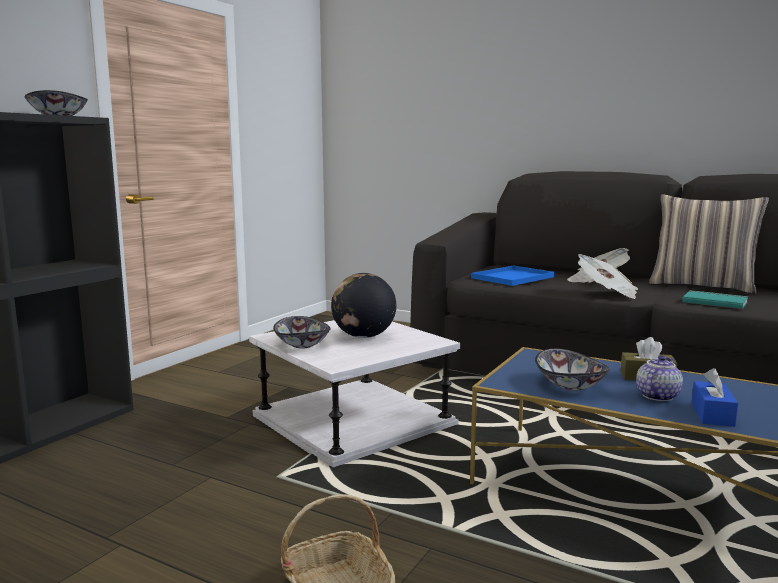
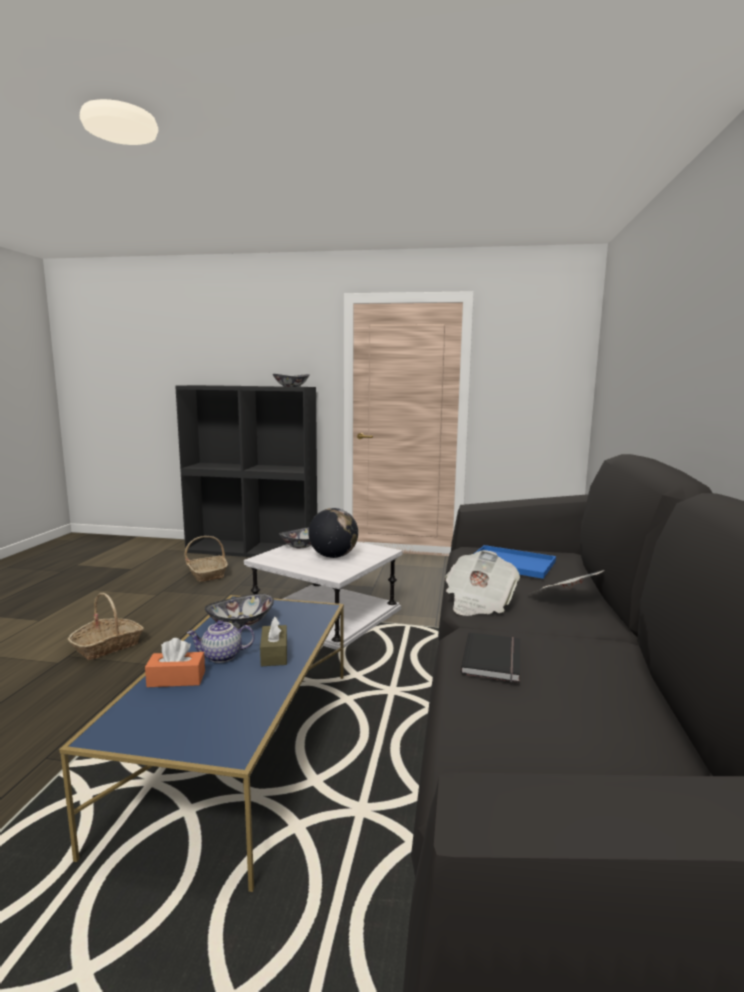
camera: 70 degrees right, 0 degrees up
(76, 490) = (207, 574): none -> basket
(656, 396) = (221, 657): teapot -> teapot turned 150 degrees clockwise
(702, 286) = (622, 661): pillow -> none
(712, 414) = (176, 679): blue tissue box -> orange tissue box
(714, 302) = (494, 659): turquoise book -> black book

